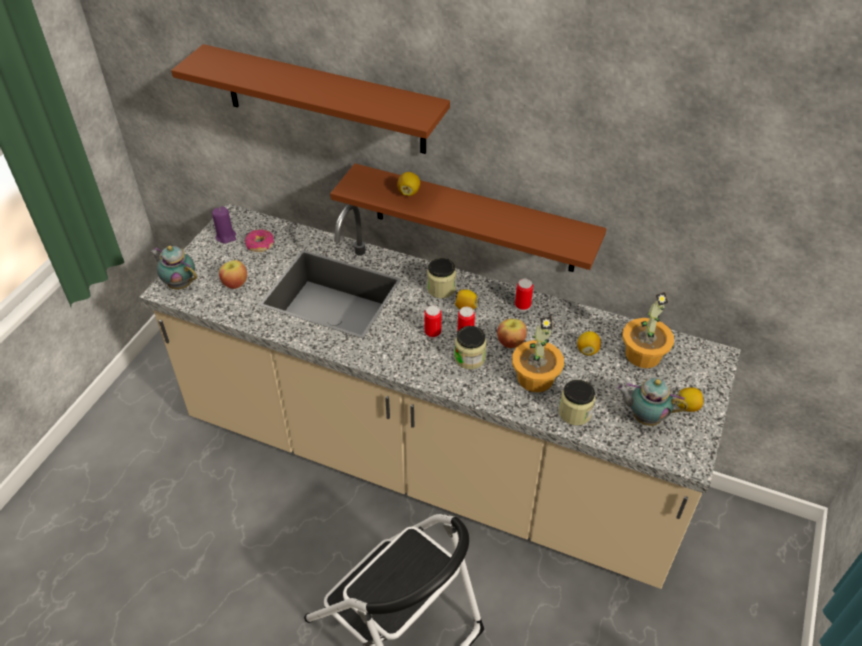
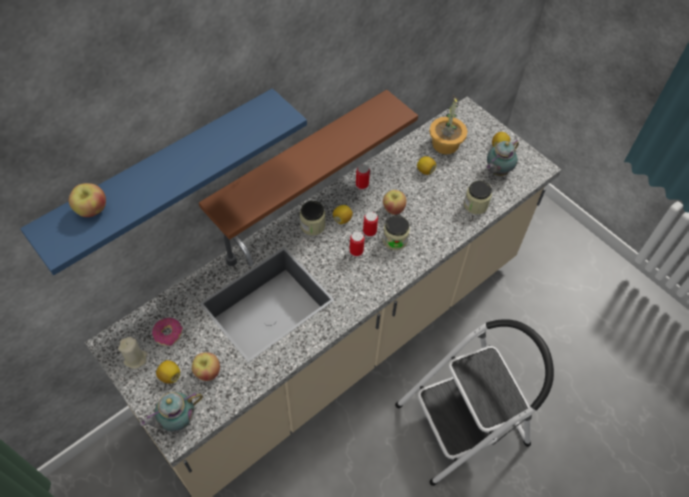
camera: 65 degrees left, 10 degrees up
(226, 236) = (135, 359): purple candle -> beige candle
(239, 65) = (92, 210): none -> apple
(324, 100) = (162, 175): brown shelf -> blue shelf
(408, 192) = (267, 181): lemon -> lemon (170, 376)
(535, 377) = (434, 211): potted plant -> none

